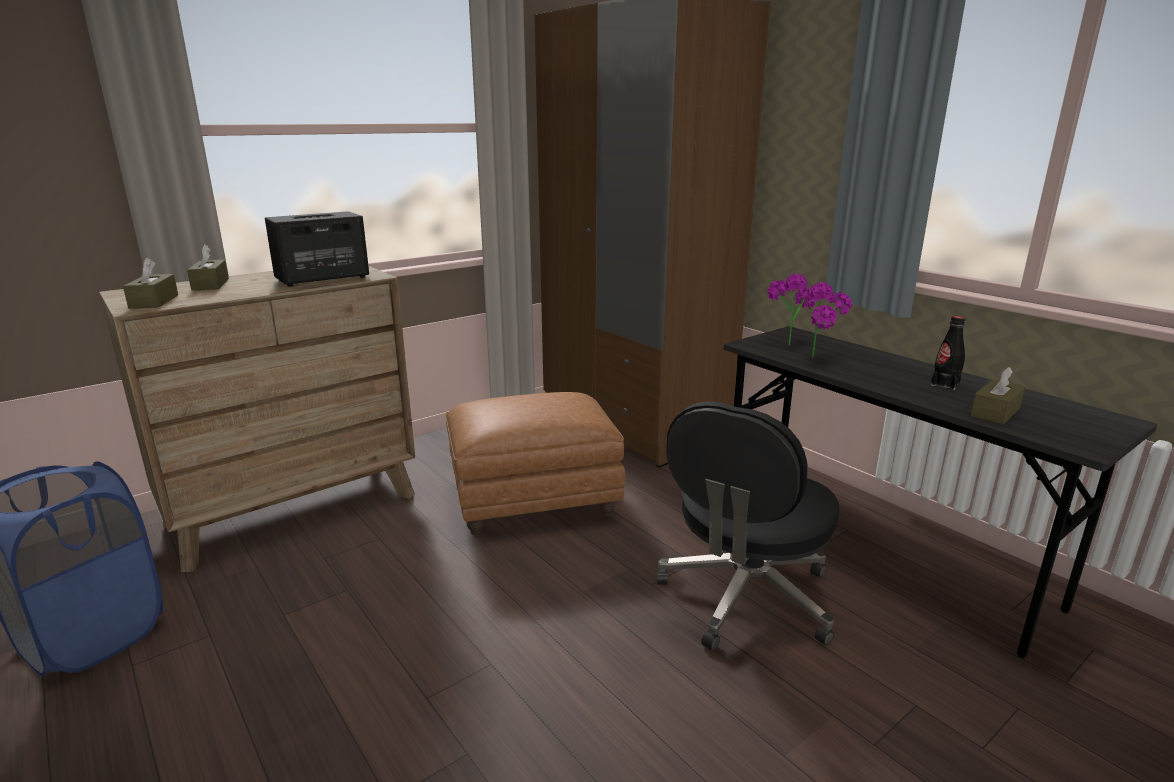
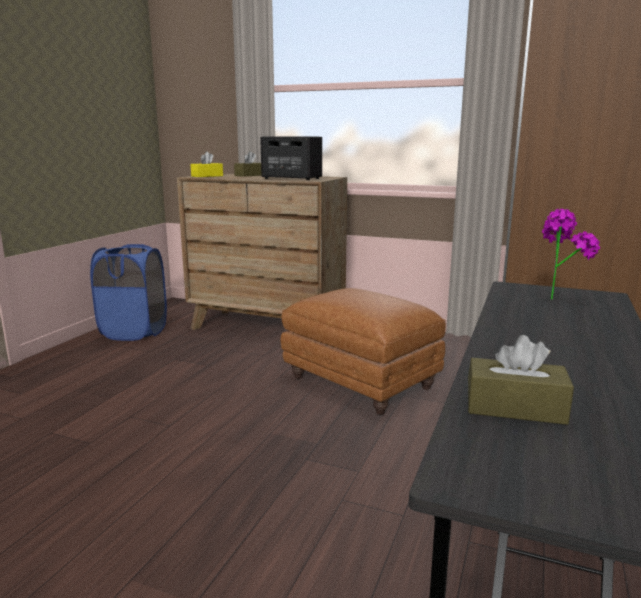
camera: 60 degrees right, 5 degrees down
(154, 301) = (207, 176): brown tissue box -> yellow tissue box
(745, 598) = (331, 511): black office chair -> none
(822, 359) = (534, 314): potted plant -> none
(945, 384) = (577, 374): black bottle -> none

